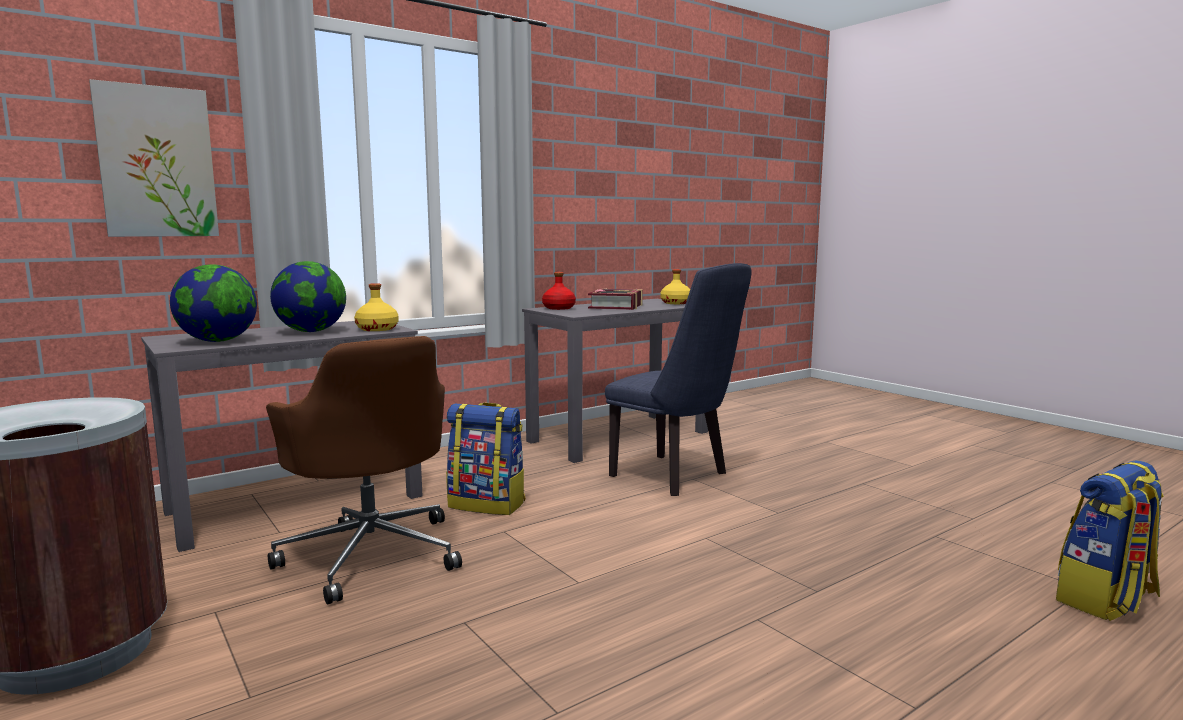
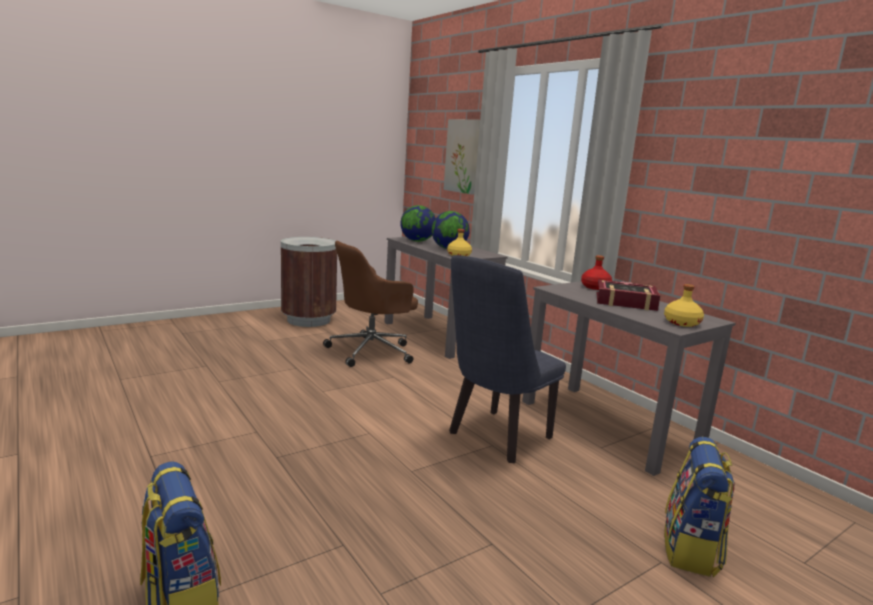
camera: 90 degrees right, 5 degrees up
(488, 504) = (435, 373): backpack -> backpack (691, 550)

